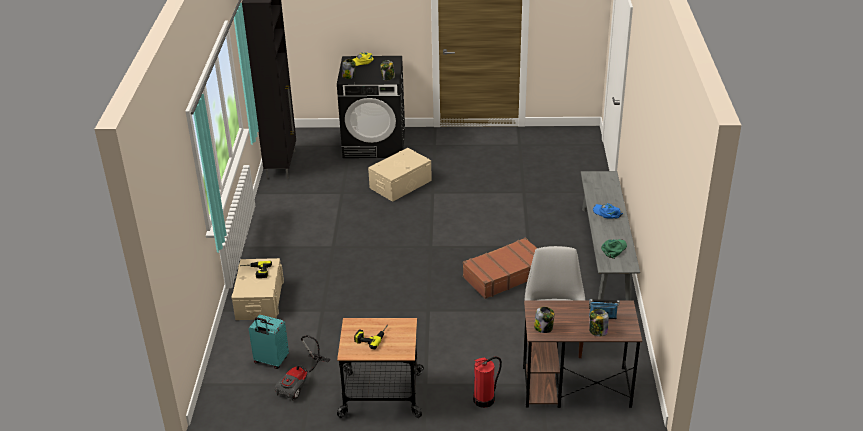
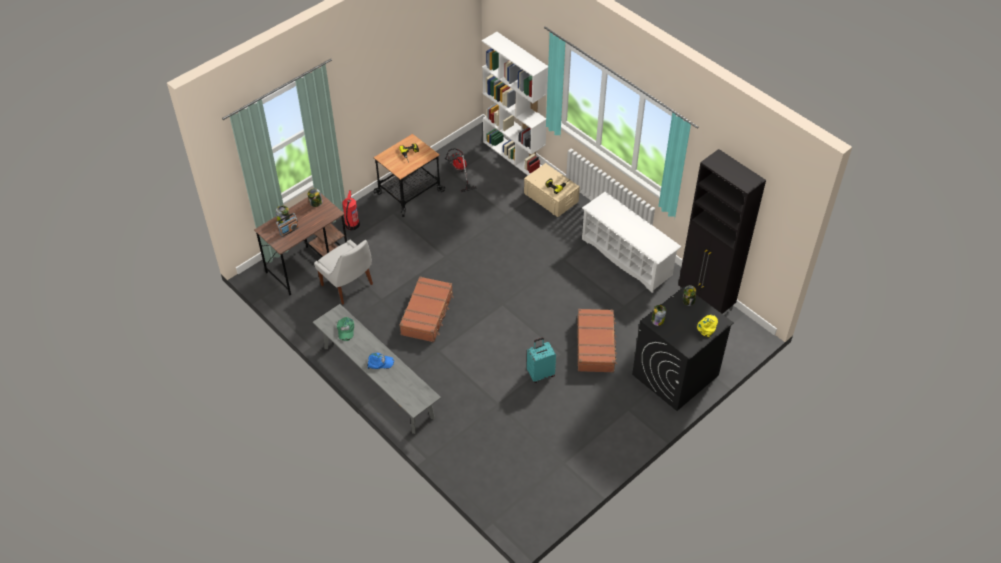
camera: 135 degrees right, 15 degrees up
(223, 362) = (514, 155): none -> white bookcase
(271, 361) = (491, 171): turquoise suitcase -> turquoise suitcase (540, 373)
(282, 219) = (627, 257): none -> white shoe rack
(400, 184) = (596, 345): beige storage box -> brown suitcase

